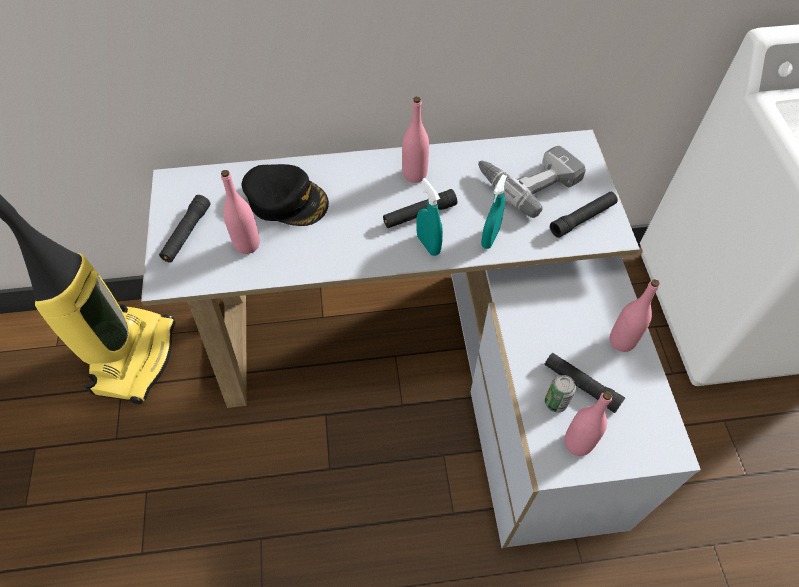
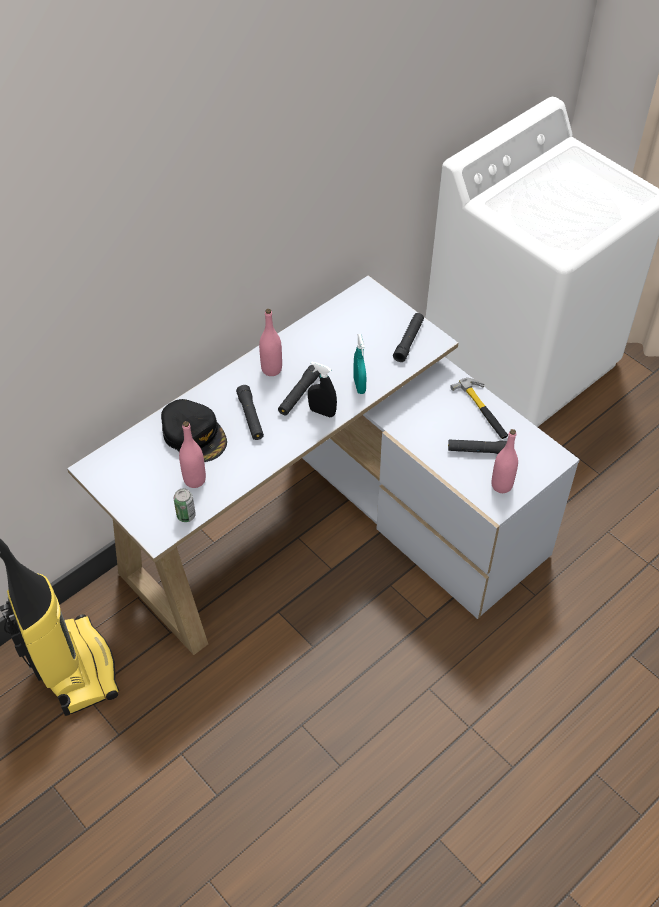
camera: 35 degrees left, 5 degrees down
(186, 234) = (142, 497): black flashlight -> black flashlight (250, 417)
(287, 200) = (194, 435): black cap -> black cap turned 60 degrees clockwise
(428, 245) = (322, 412): turquoise spray bottle -> black spray bottle
(528, 180) = (353, 333): power drill -> none
(555, 402) = (471, 470): can -> can (186, 515)
(621, 341) = (483, 410): pink bottle -> hammer

